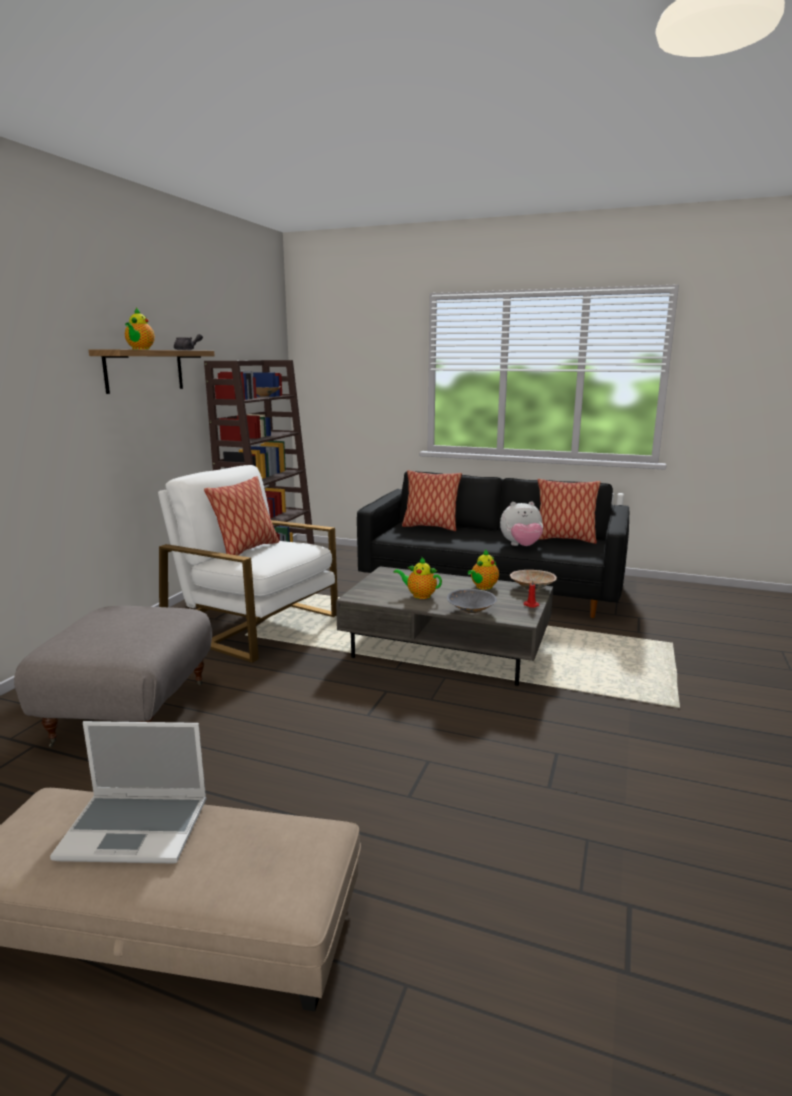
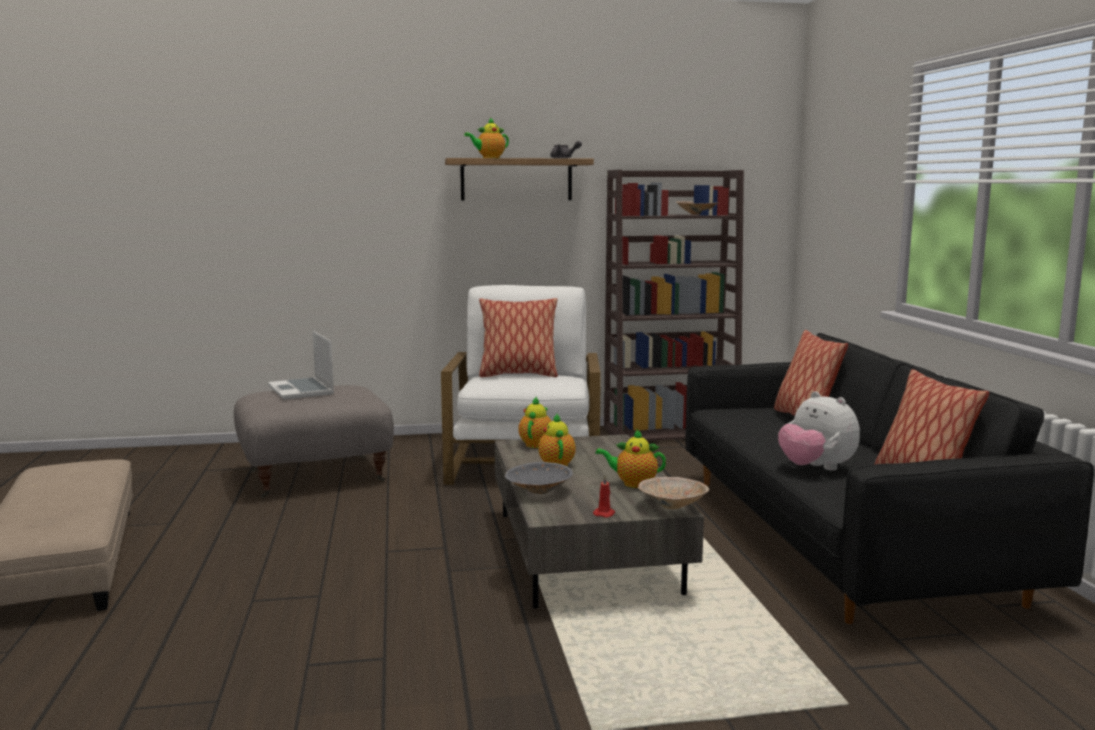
camera: 60 degrees right, 5 degrees down
(137, 828) = (72, 486): laptop -> laptop (302, 390)
(365, 591) = (536, 444): none -> teapot

